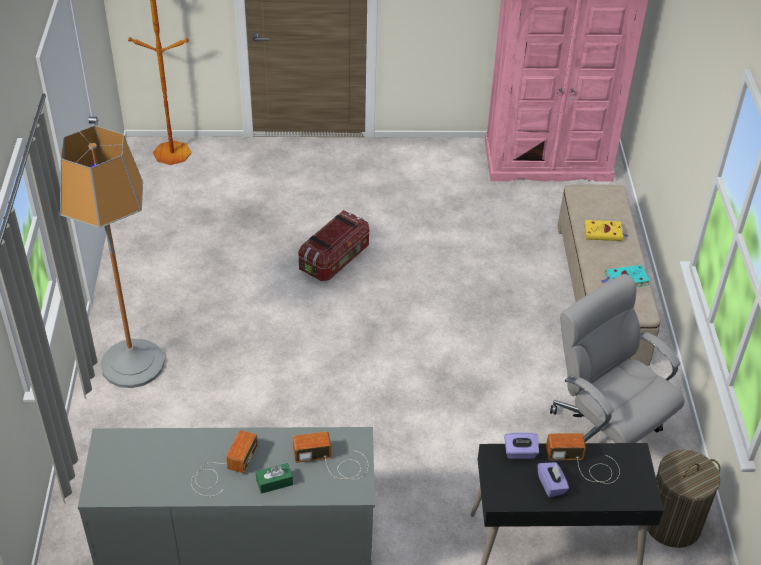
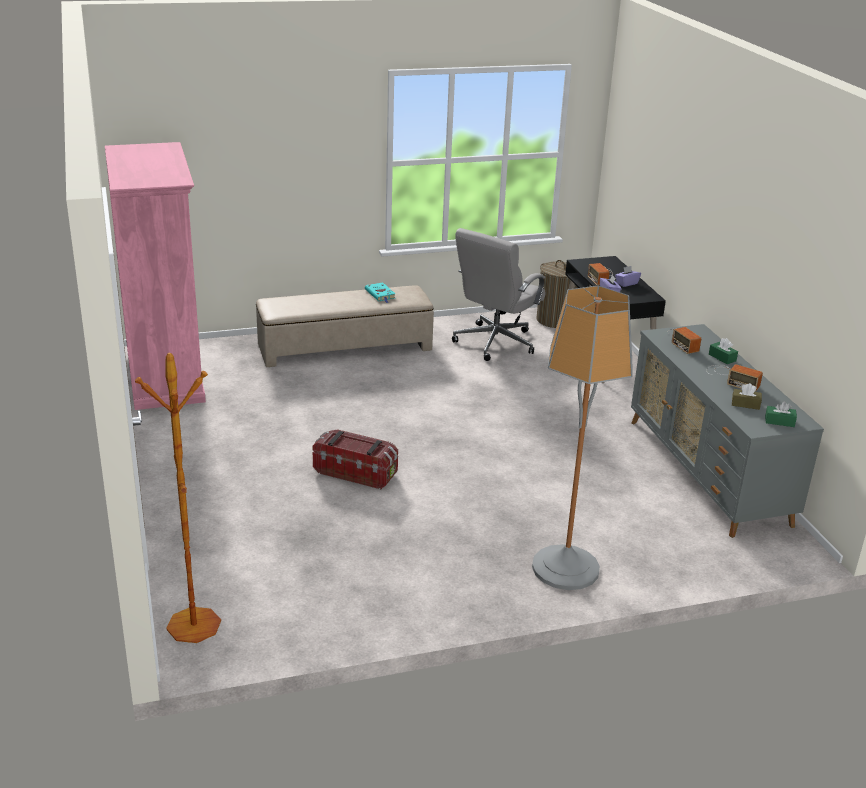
camera: 105 degrees left, 15 degrees down
(110, 470) = (779, 421): none -> green tissue box
(159, 455) = (745, 404): none -> brown tissue box
(222, 470) = (731, 377): radio -> radio turned 150 degrees counterclockwise
(604, 233) = (327, 303): yellow book -> none

